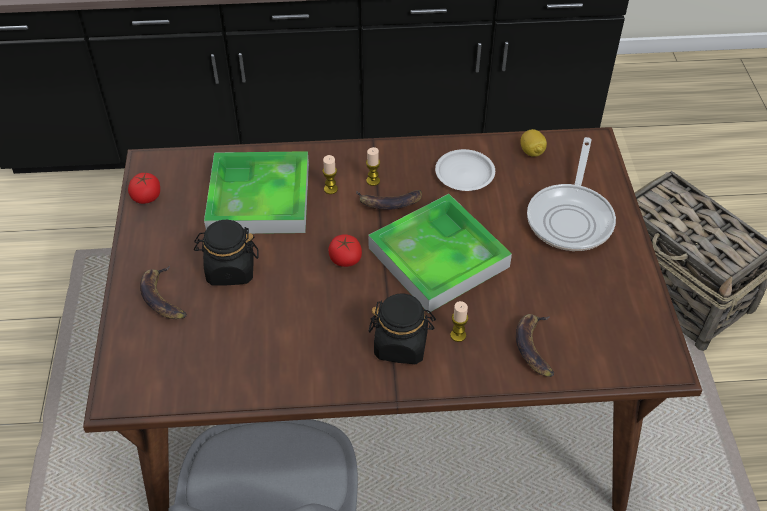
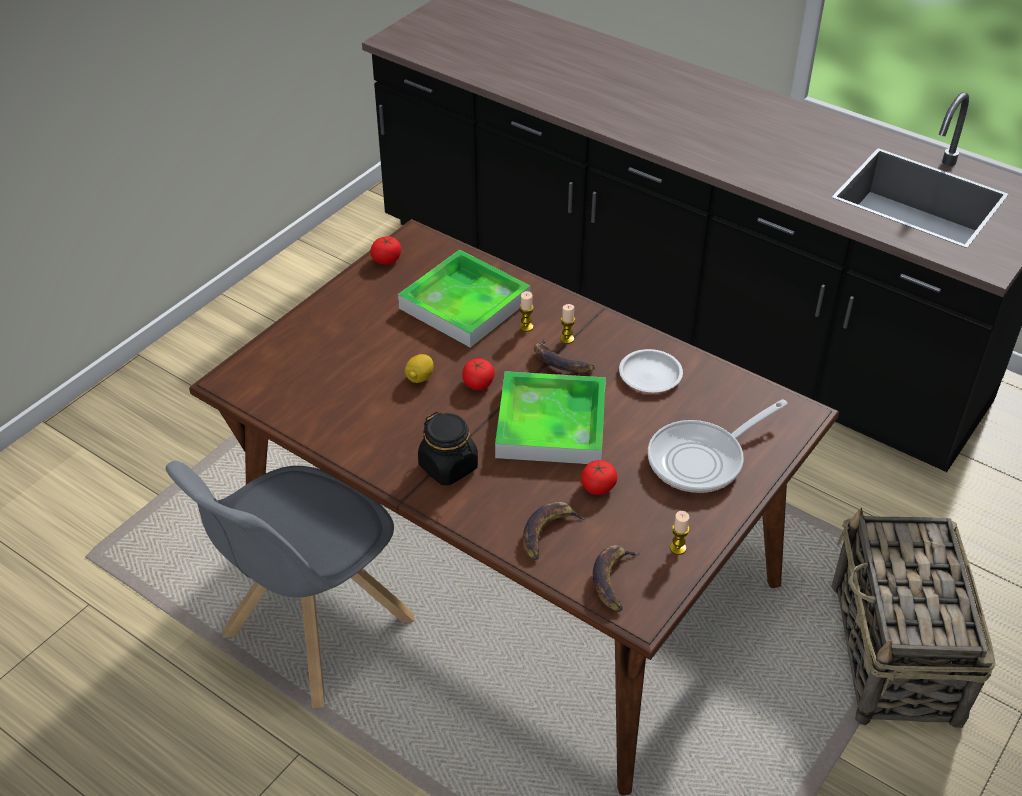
camera: 40 degrees right, 5 degrees down
(162, 297) = (322, 334): banana -> banana (613, 579)
(230, 270) = (387, 343): black jar -> none
(458, 335) = (499, 487): candle -> candle (677, 548)
(527, 285) = (598, 486): none -> tomato
(532, 152) = (732, 390): lemon -> lemon (419, 378)

